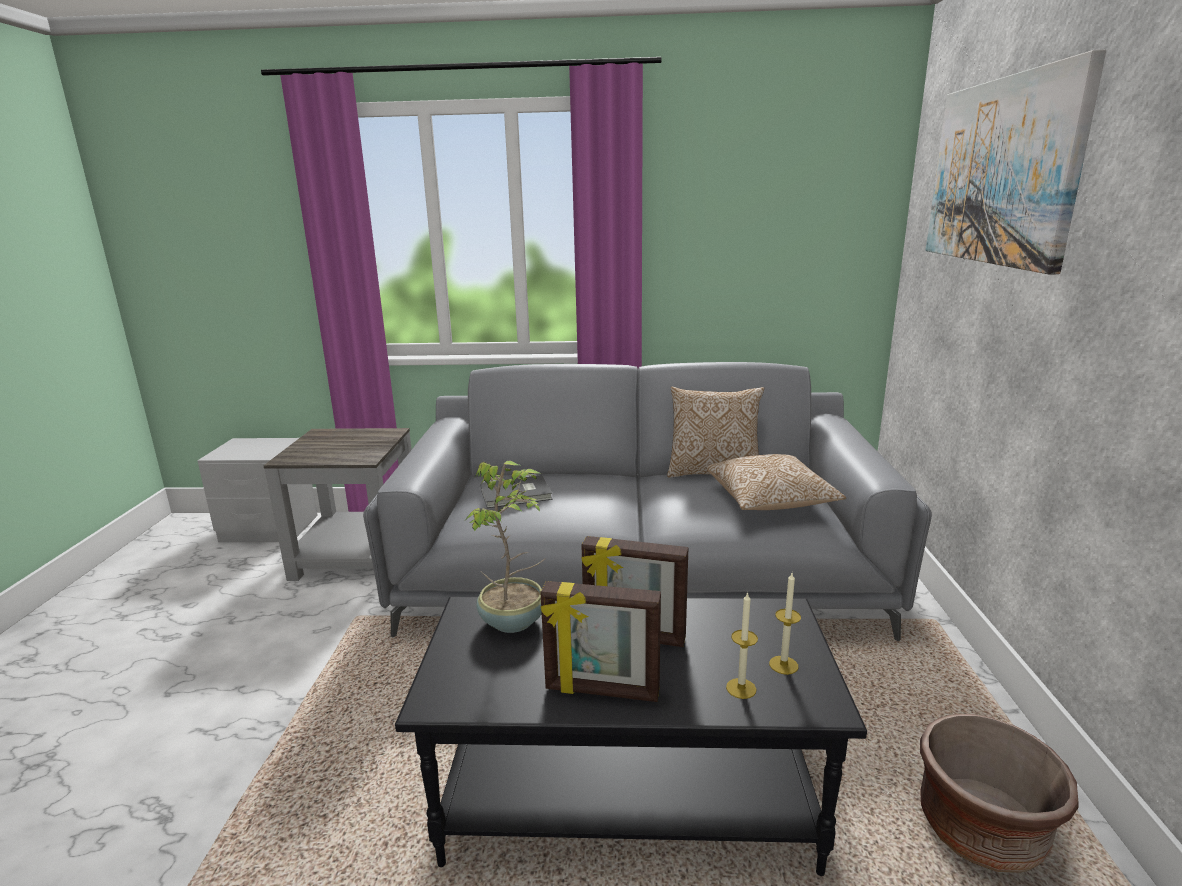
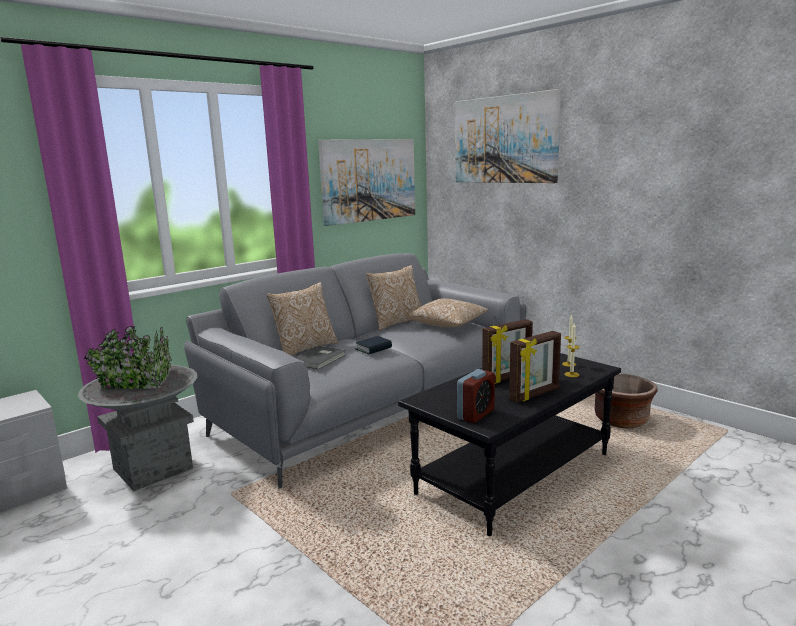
camera: 45 degrees left, 5 degrees down
(360, 553) = (153, 468): grey side table -> grey planter
(465, 673) = (476, 414): none -> alarm clock
(514, 621) = (451, 394): potted plant -> none
(542, 473) = (305, 349): none -> pillow
(597, 503) = (373, 348): none -> book
(769, 238) = (369, 180): none -> picture

